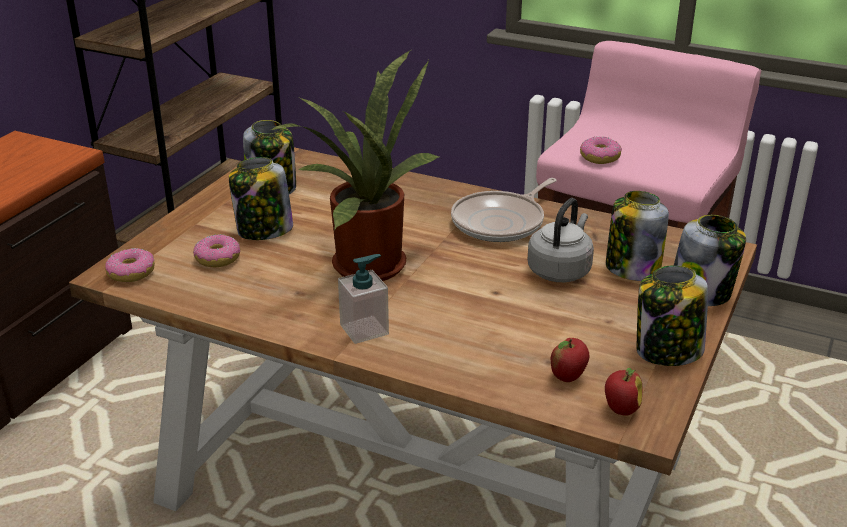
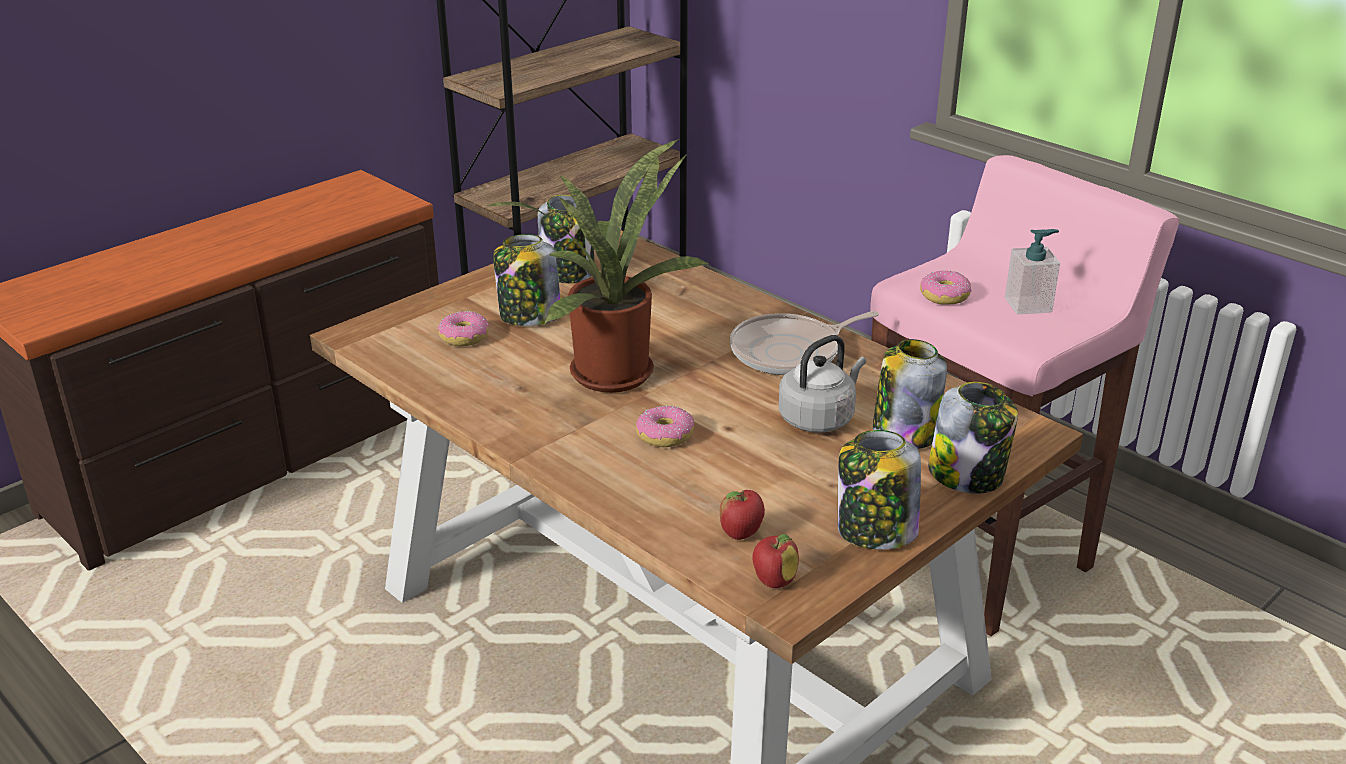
camera: 20 degrees right, 0 degrees up
(131, 273) = (372, 336): donut -> donut (665, 435)
(364, 329) = (561, 439): soap dispenser -> soap dispenser (1028, 305)

